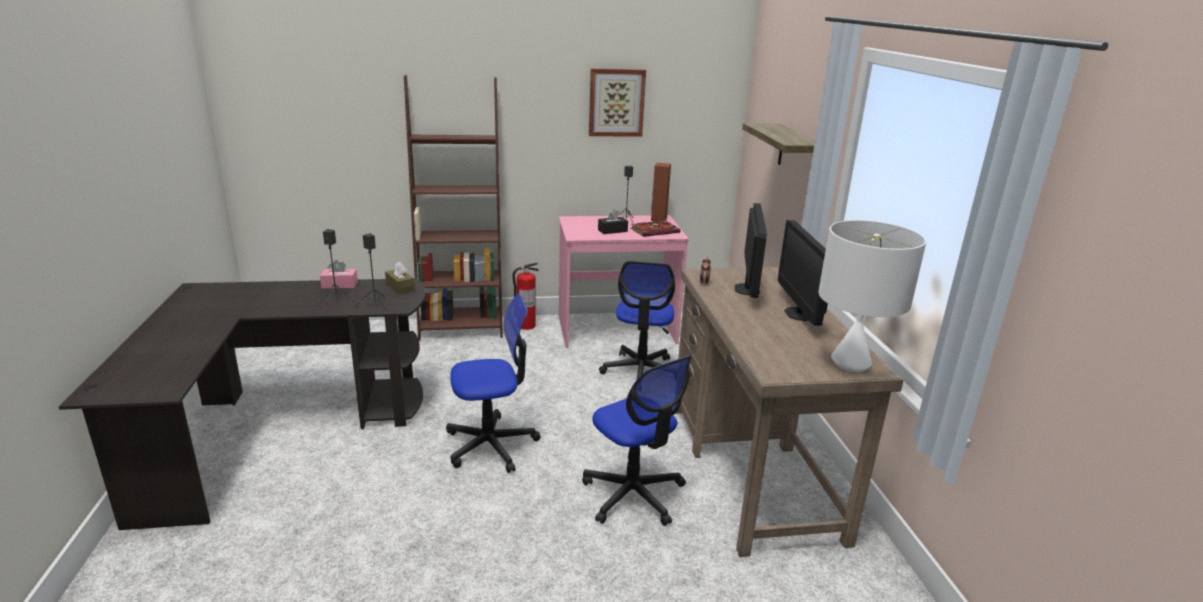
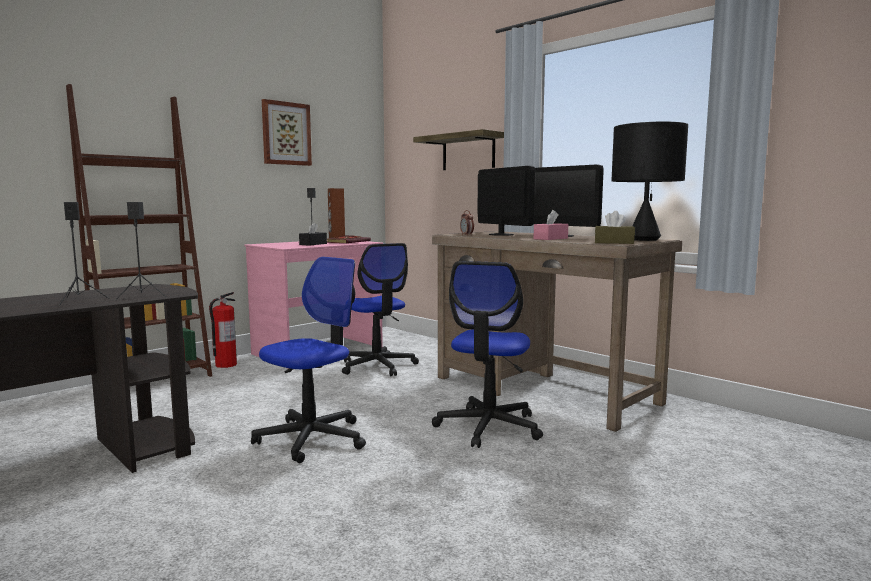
camera: 35 degrees left, 15 degrees down
(339, 285) = (60, 295): pink tissue box -> pink tissue box (550, 238)
(400, 287) = (148, 288): brown tissue box -> brown tissue box (614, 242)
(633, 494) = (488, 427): office chair -> office chair turned 90 degrees clockwise
(850, 364) = (644, 240): white table lamp -> black table lamp

